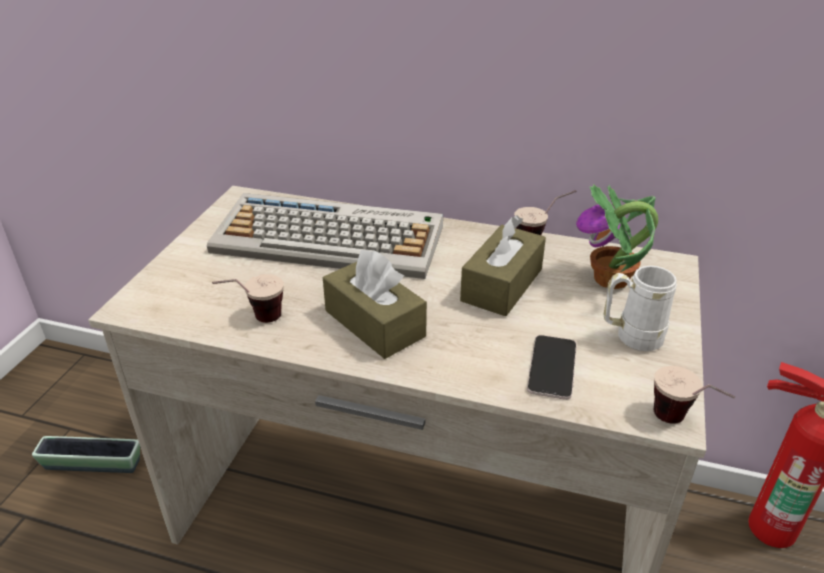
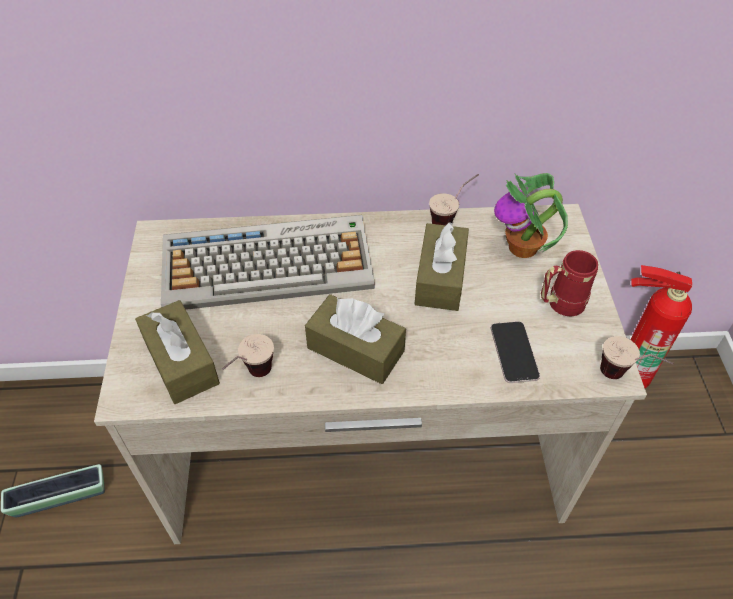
camera: 20 degrees left, 15 degrees up
(197, 293) = (181, 362): none -> brown tissue box
(630, 337) = (559, 305): white mug -> red mug

